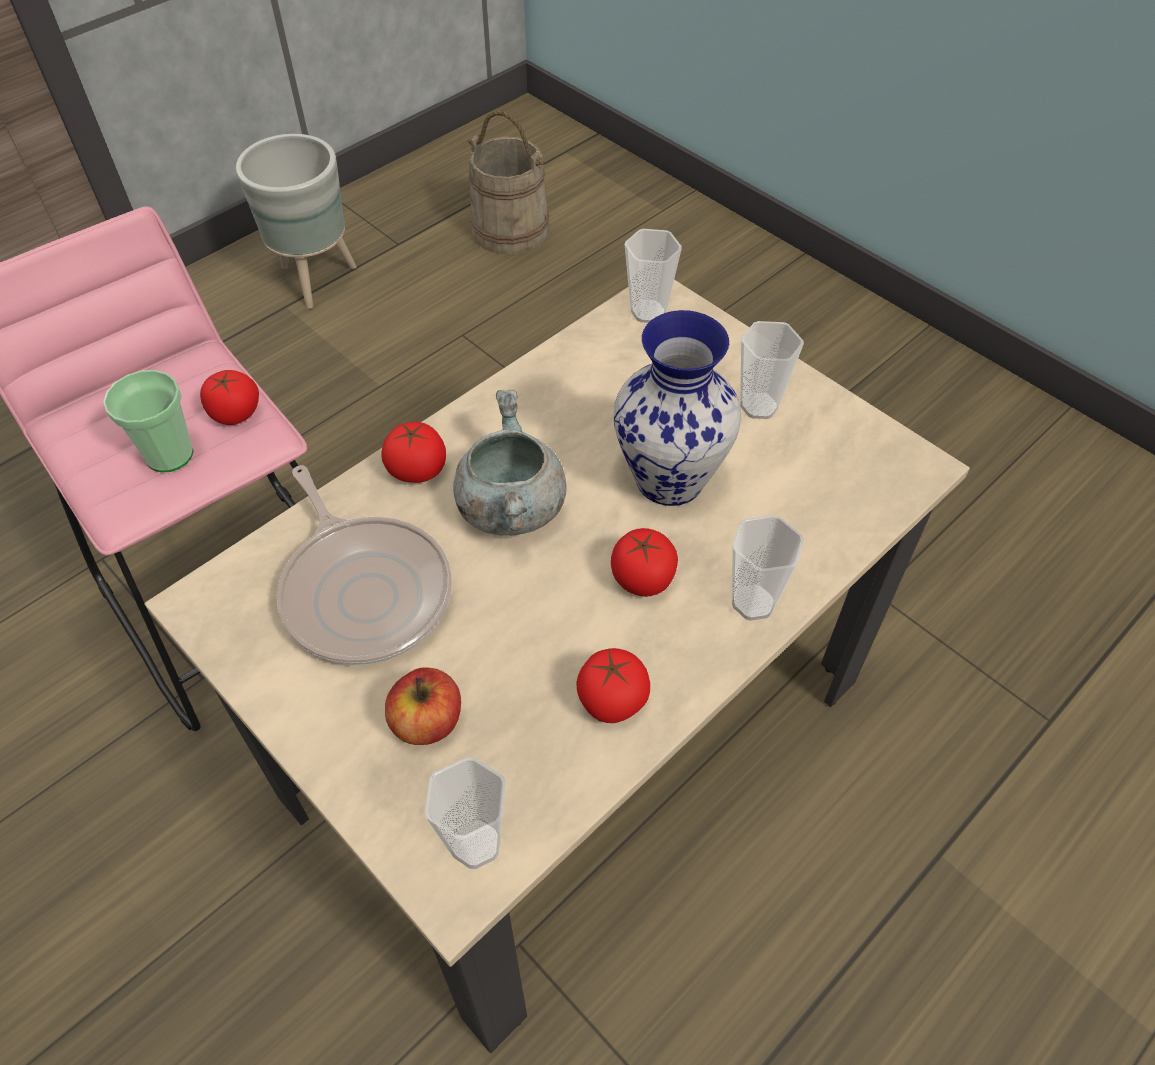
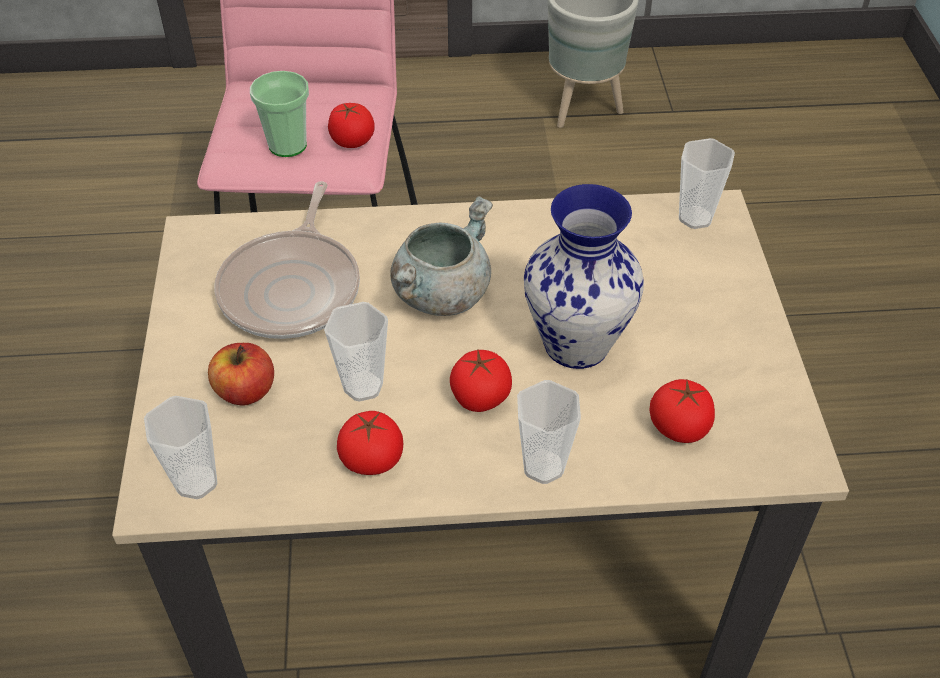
camera: 40 degrees right, 5 degrees down
(417, 470) = (405, 232): tomato -> tomato (679, 427)
(510, 229) = (780, 144): beige bucket -> none
(759, 406) = (709, 335): cup -> cup (363, 386)

